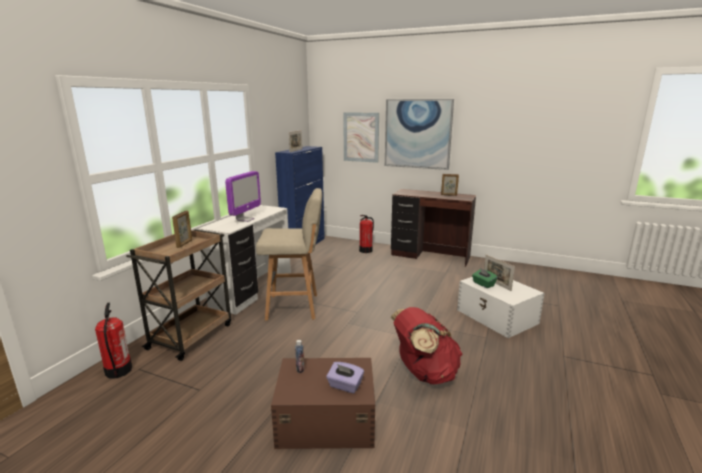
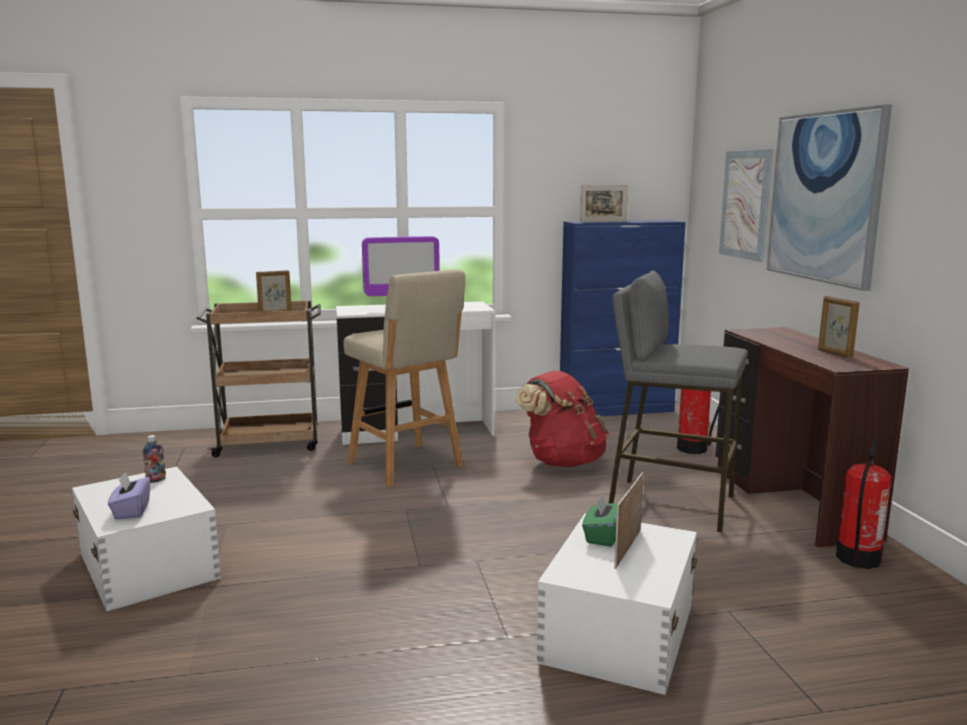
camera: 55 degrees right, 5 degrees down
(118, 371) = (174, 442): fire extinguisher -> fire extinguisher (857, 559)
(325, 420) = (149, 564): brown storage box -> white storage box
(409, 272) = (670, 503): none -> grey stool
(424, 373) = (316, 603): red backpack -> red backpack (562, 461)

